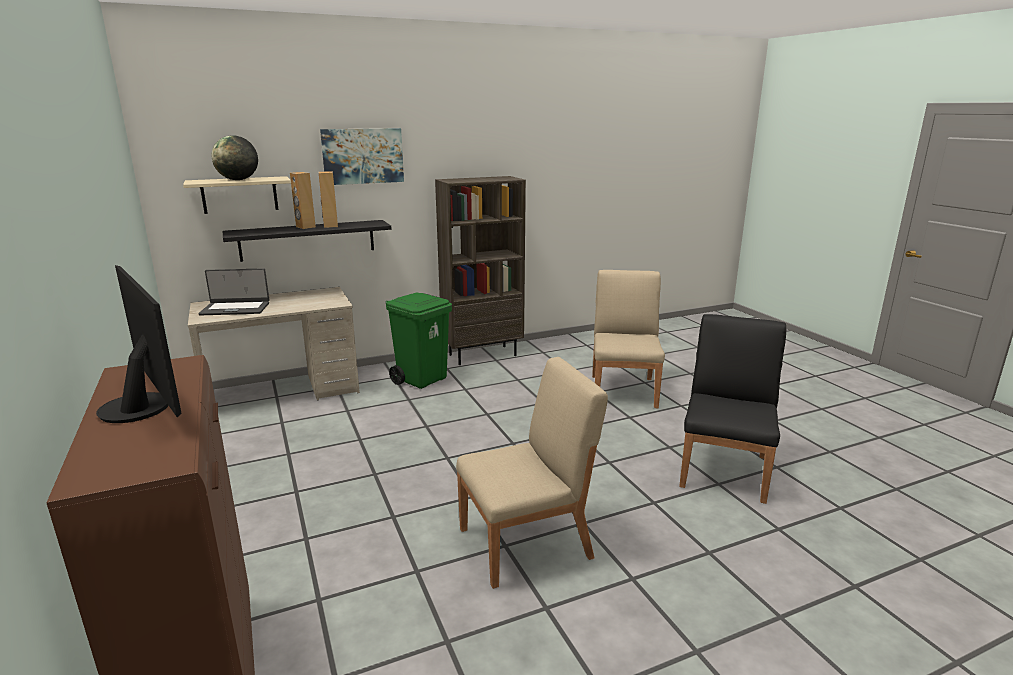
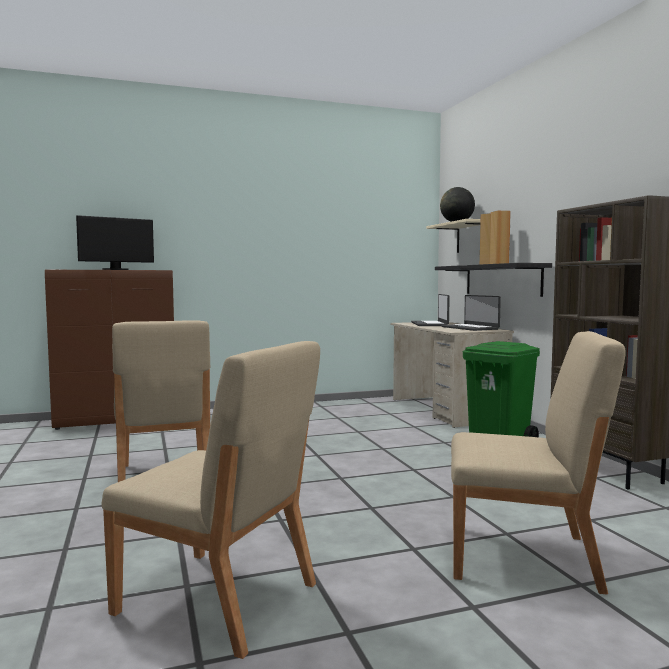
camera: 95 degrees right, 15 degrees down
(303, 297) = (470, 328): none -> laptop
(363, 156) = (543, 193): picture -> none
(724, 470) = (219, 599): black chair -> beige chair

